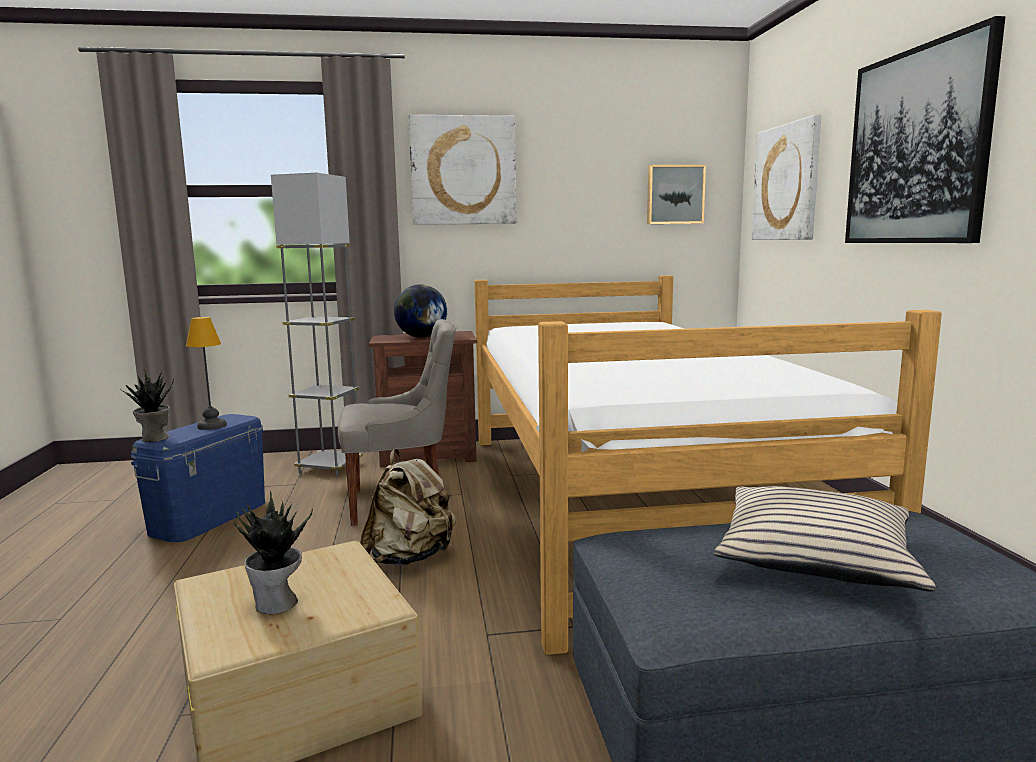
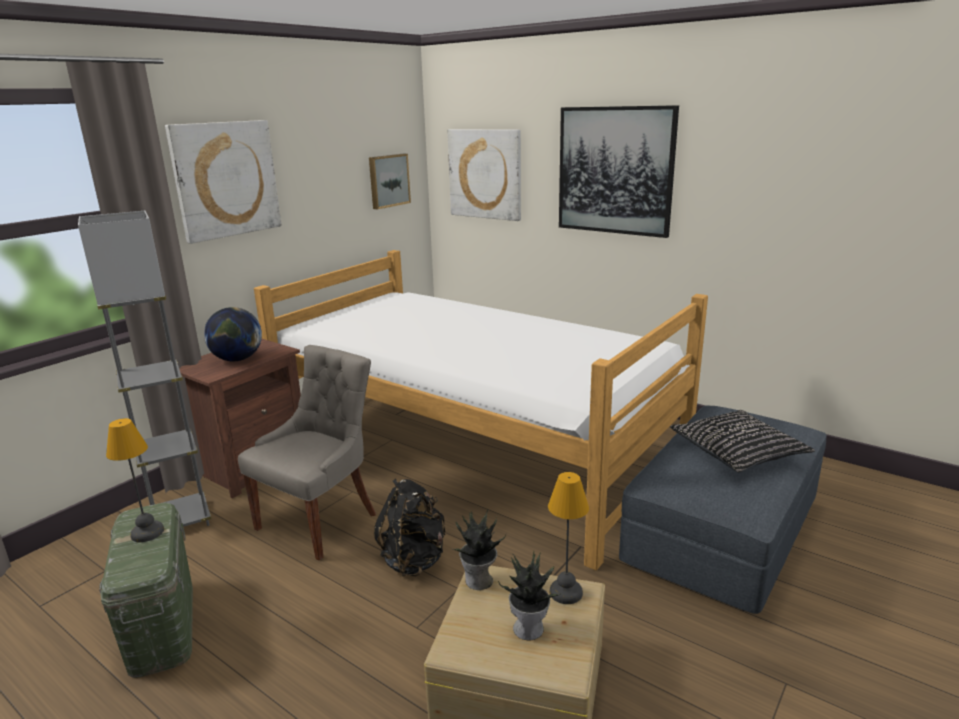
camera: 45 degrees left, 10 degrees up
(154, 438) = (122, 574): potted plant -> potted plant (479, 581)
(209, 517) = (162, 625): blue storage box -> green storage box
(364, 600) = (566, 593): none -> table lamp
(410, 558) = (414, 559): beige backpack -> black backpack
(816, 556) = (737, 451): beige pillow -> black pillow

